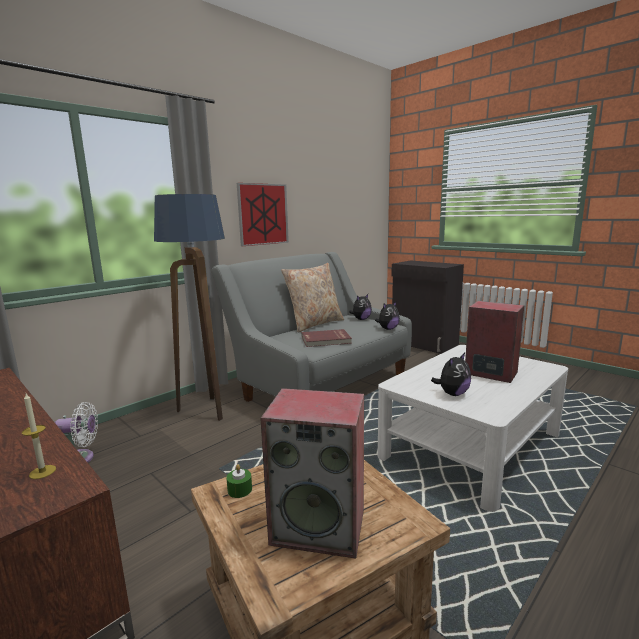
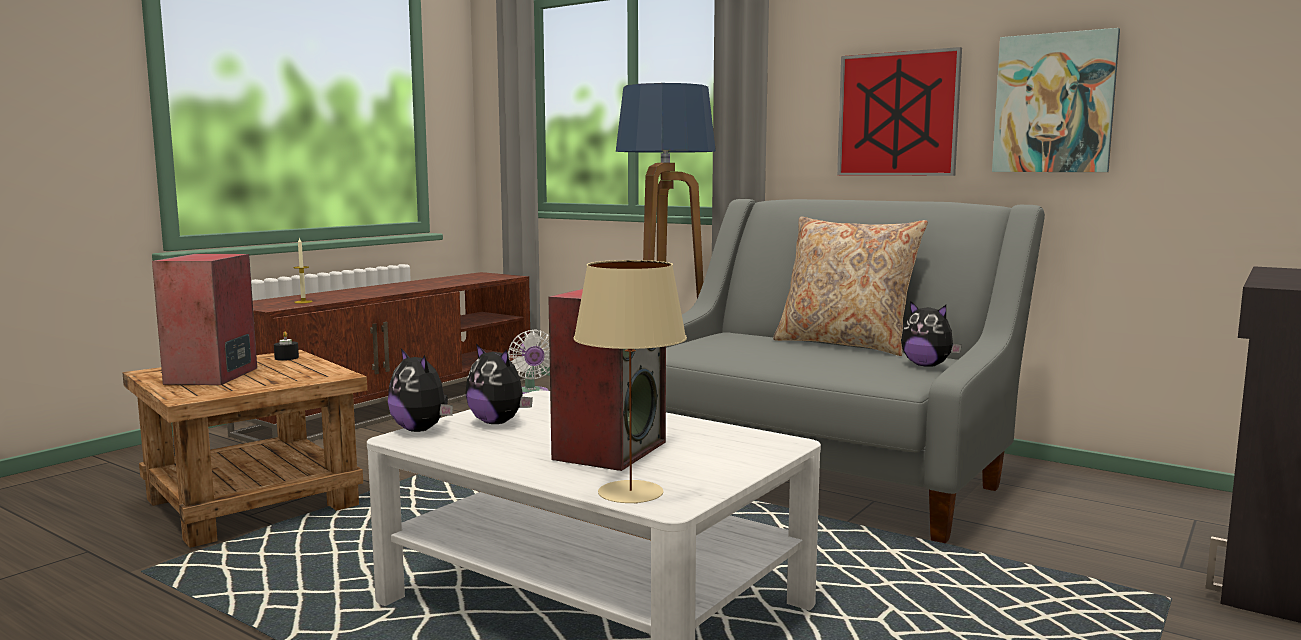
camera: 80 degrees right, 5 degrees down
(240, 490) = (286, 358): green candle -> black candle
(314, 211) = (1054, 103): none -> picture
(326, 340) = (733, 352): red book -> none
(388, 329) = (865, 382): plush toy -> plush toy (421, 430)
(542, 371) = (629, 492): none -> beige table lamp

